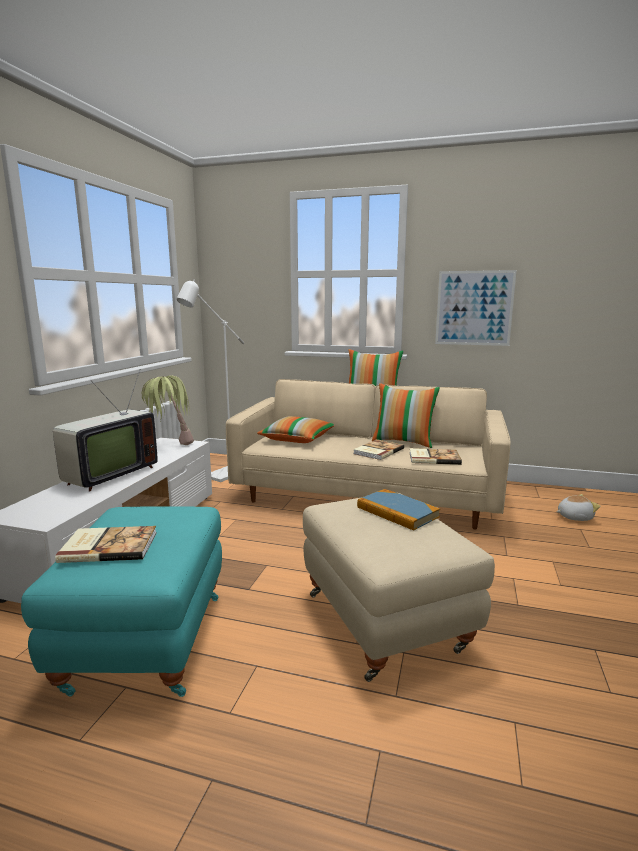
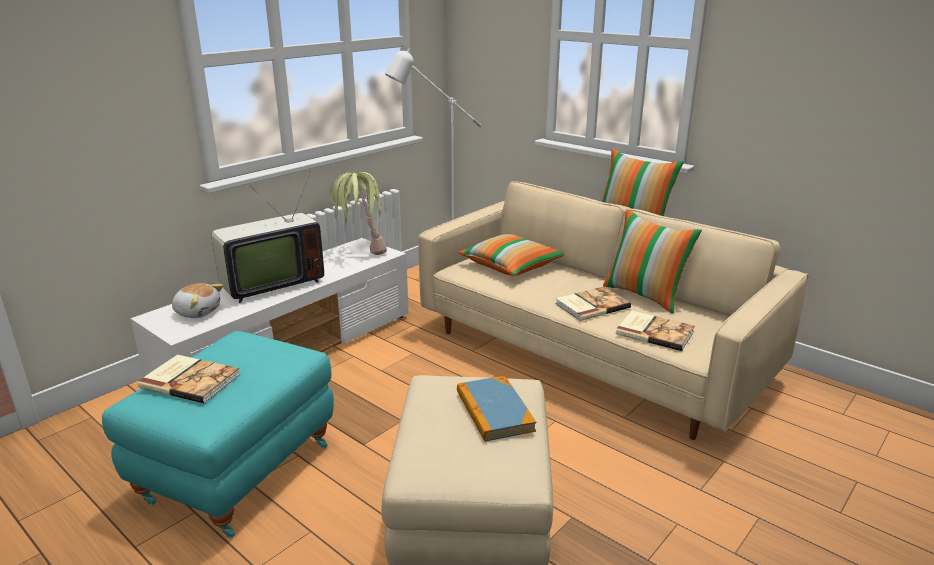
camera: 25 degrees right, 10 degrees up
(474, 308) = (799, 109): picture -> none
(574, 517) = (867, 459): plush toy -> plush toy (198, 312)

